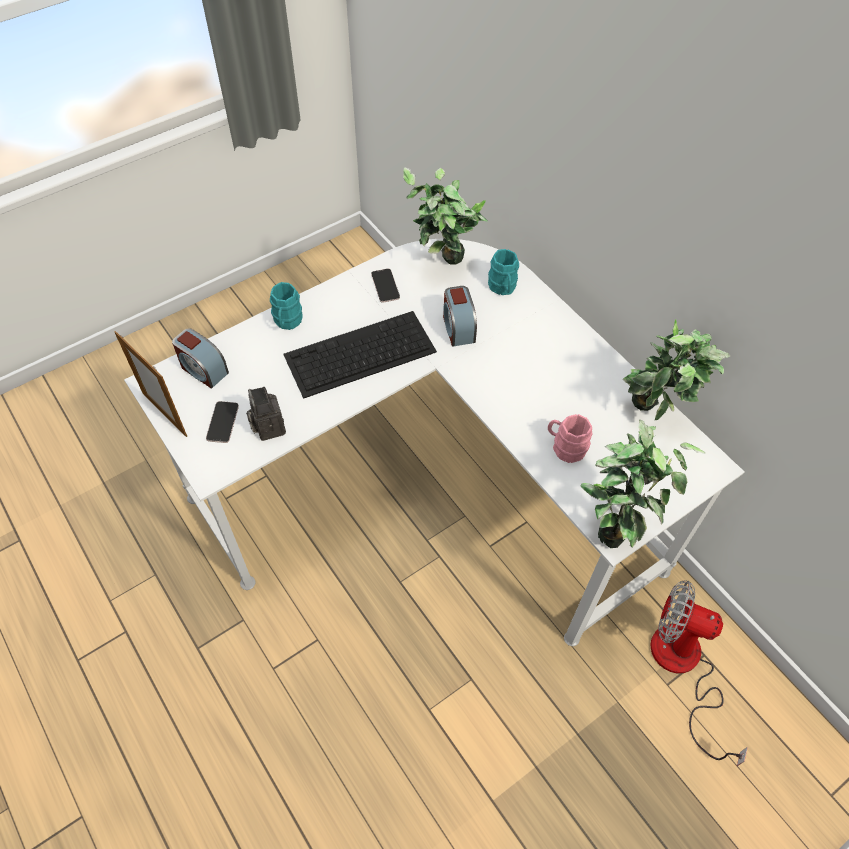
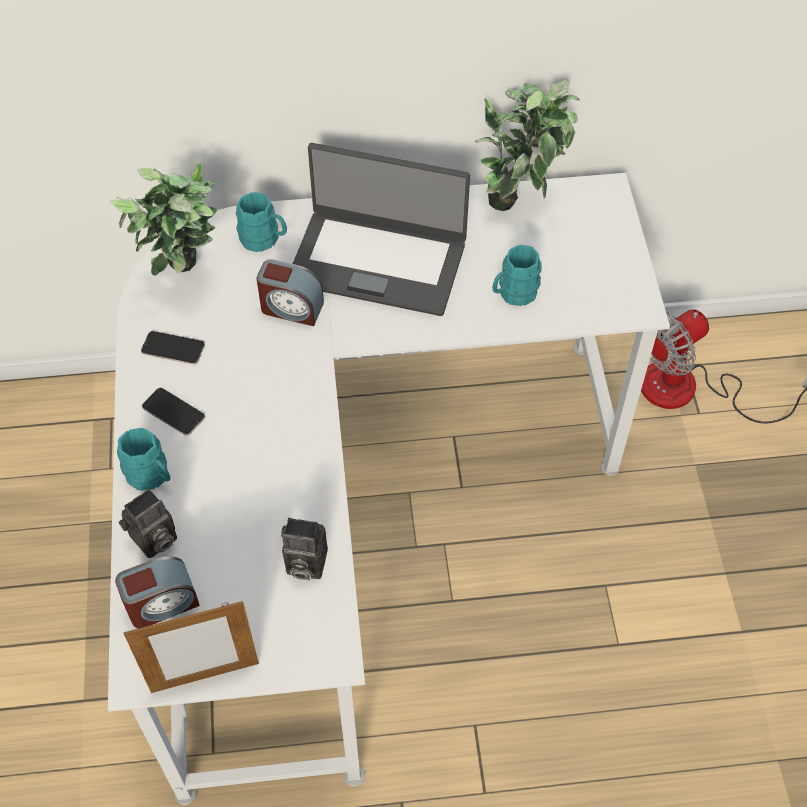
camera: 60 degrees left, 0 degrees up
(222, 422) = (263, 612): phone -> phone (173, 412)
(243, 345) = (153, 541): none -> camera
(359, 354) = (259, 422): keyboard -> none
(532, 355) = (378, 261): none -> laptop
(565, 447) = (513, 293): pink mug -> turquoise mug
(616, 524) = (626, 299): potted plant -> none

